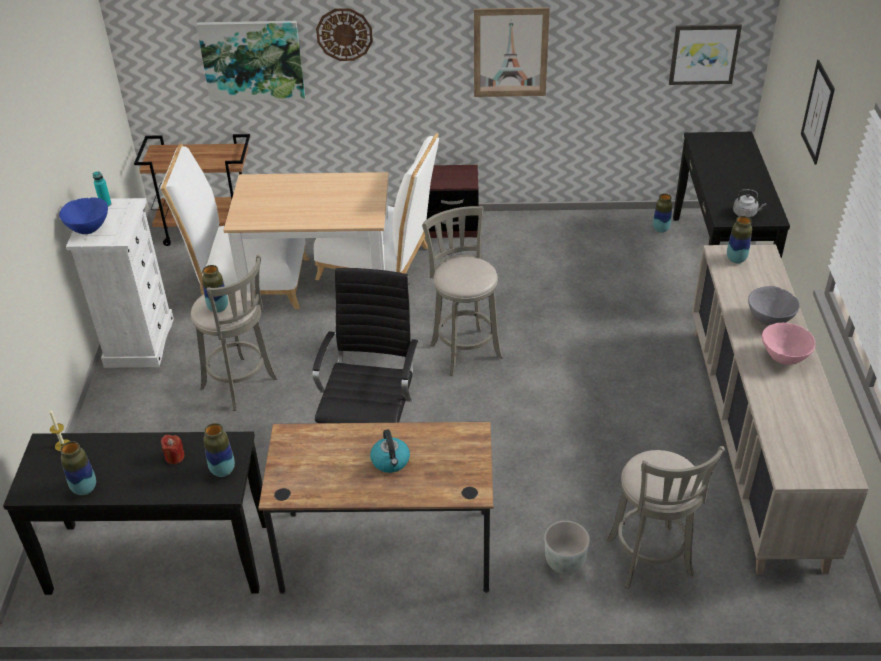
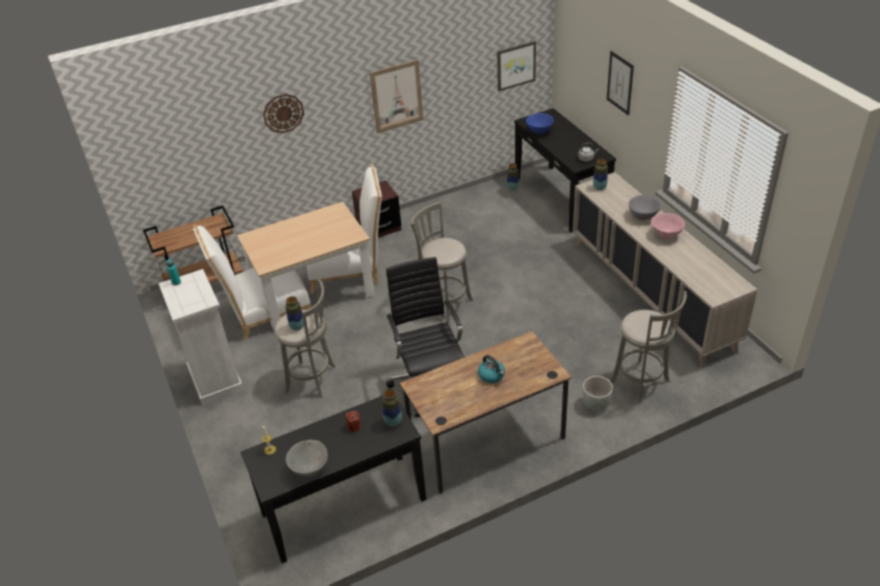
camera: 25 degrees left, 0 degrees up
(84, 488) = (310, 469): vase -> grey bowl
(89, 229) = (179, 303): blue bowl -> blue bowl (539, 131)
(252, 60) = (219, 149): picture -> none

